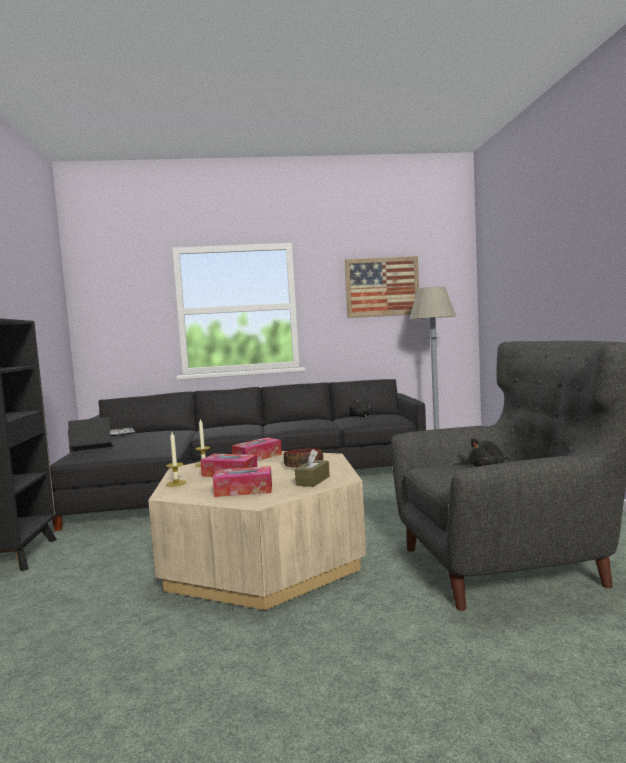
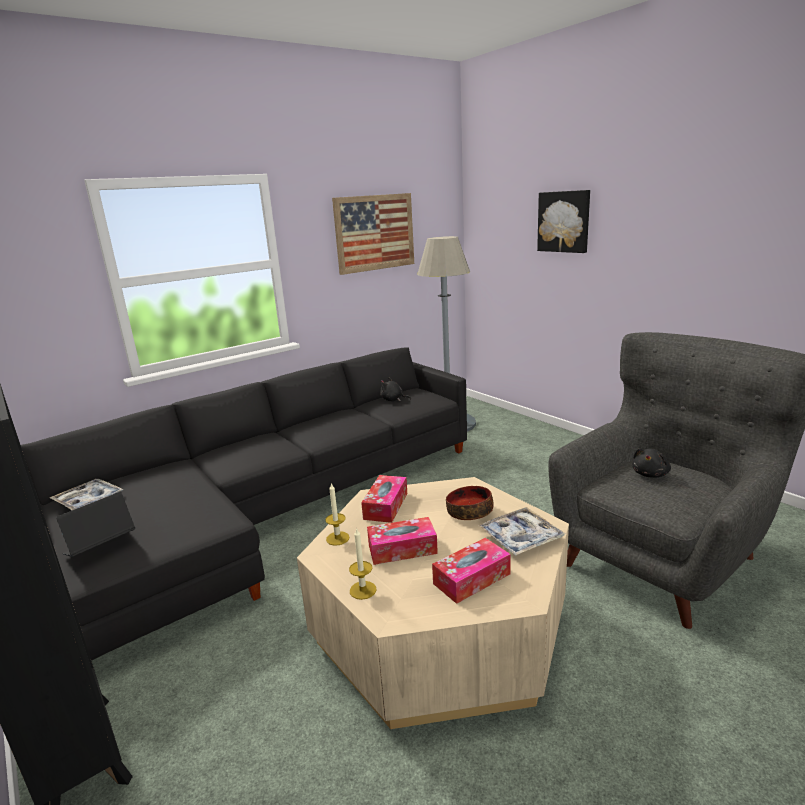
camera: 30 degrees left, 15 degrees up
(313, 480) = (520, 537): brown tissue box -> tray
(534, 266) = (564, 221): none -> picture

